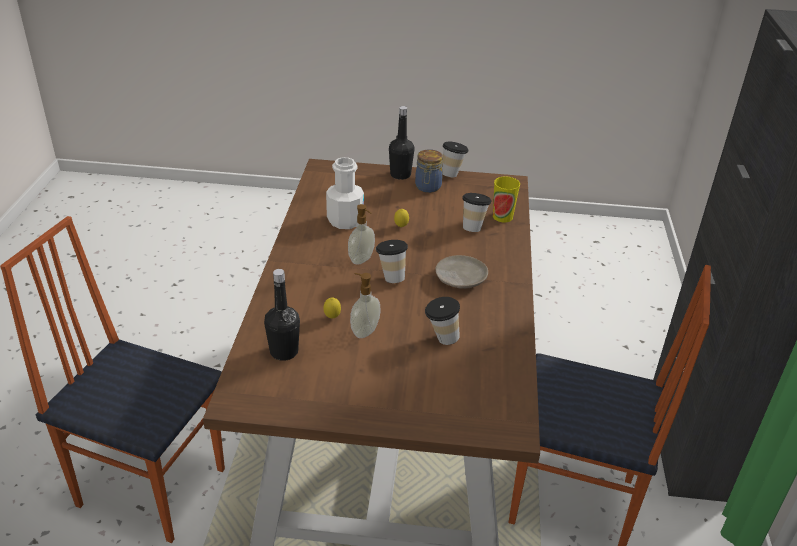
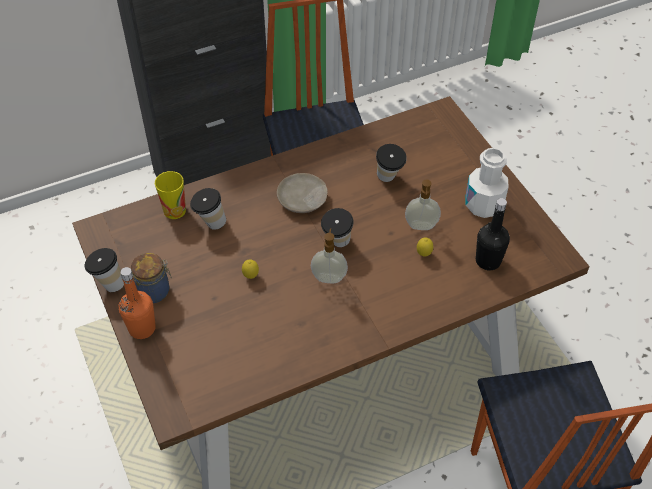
camera: 120 degrees left, 15 degrees up
(345, 220) = (273, 326): white bottle -> white bottle (483, 205)
(400, 175) = (142, 328): black bottle -> orange bottle

